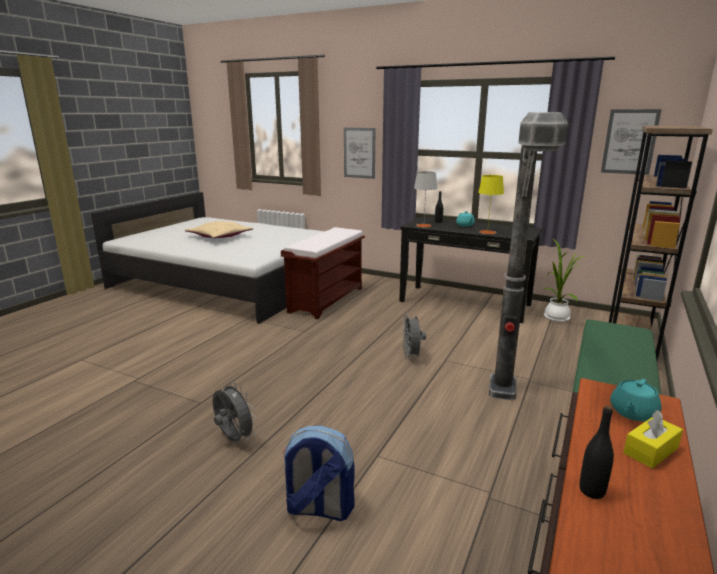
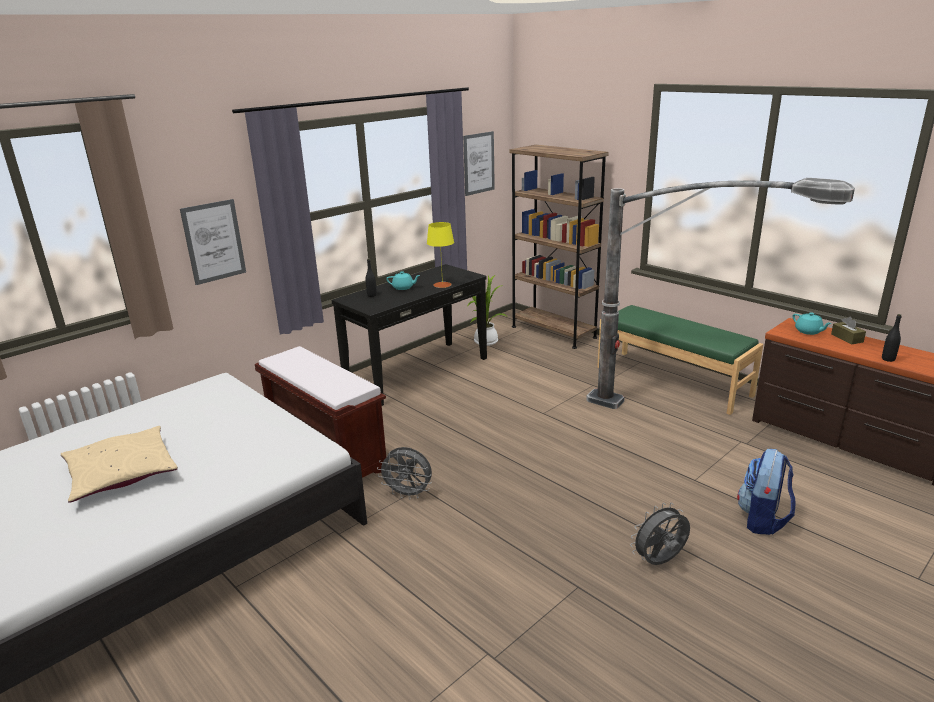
camera: 70 degrees left, 5 degrees up
(411, 356) = (527, 428): grey fan -> grey fan (408, 494)
(424, 225) = (383, 304): grey table lamp -> none
(650, 450) = (847, 338): yellow tissue box -> brown tissue box

